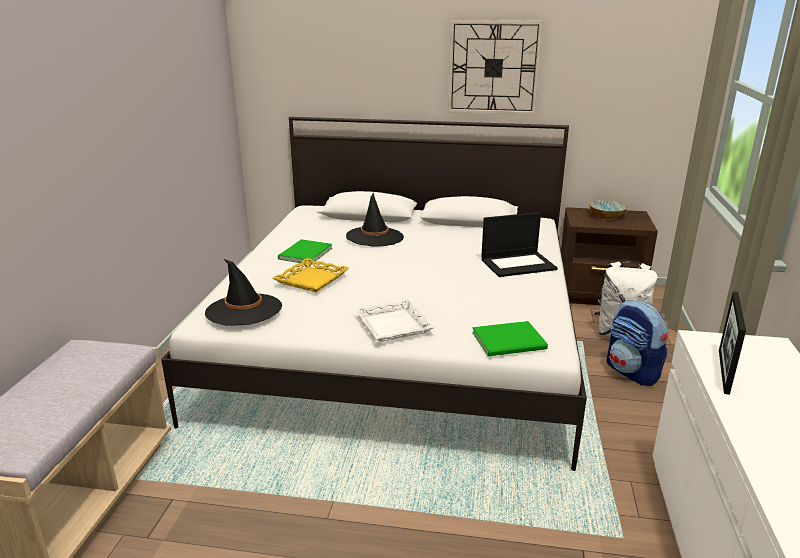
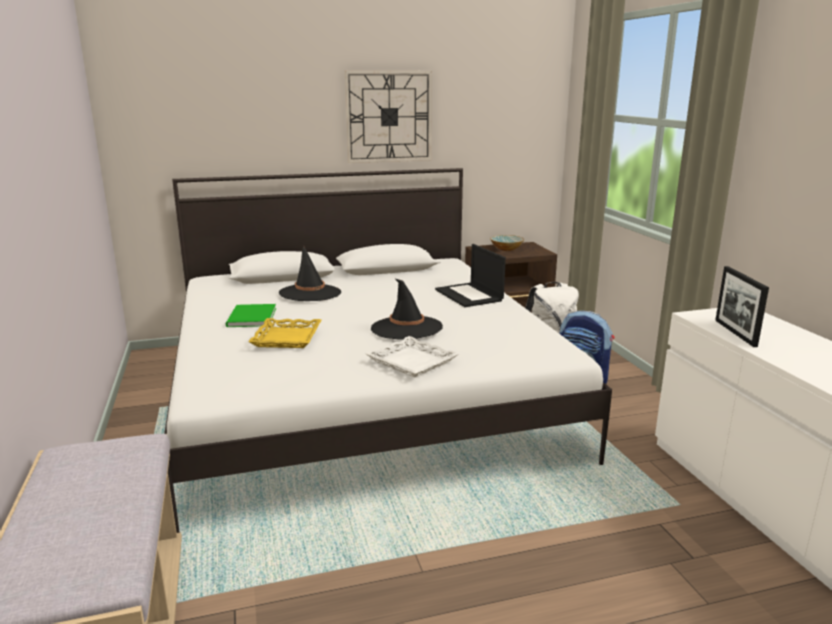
camera: 25 degrees left, 5 degrees down
(244, 310) = (241, 377): black hat -> black hat (406, 328)
(511, 341) = (529, 354): green book -> none
(518, 264) = (469, 295): laptop -> laptop turned 105 degrees clockwise

